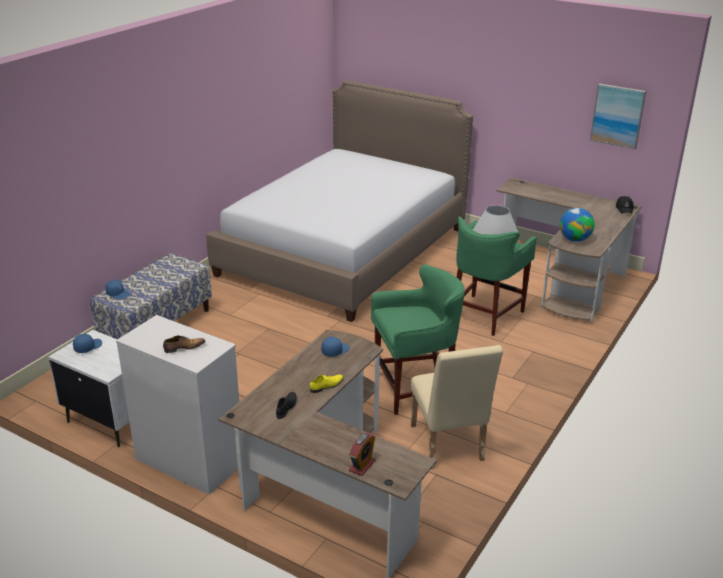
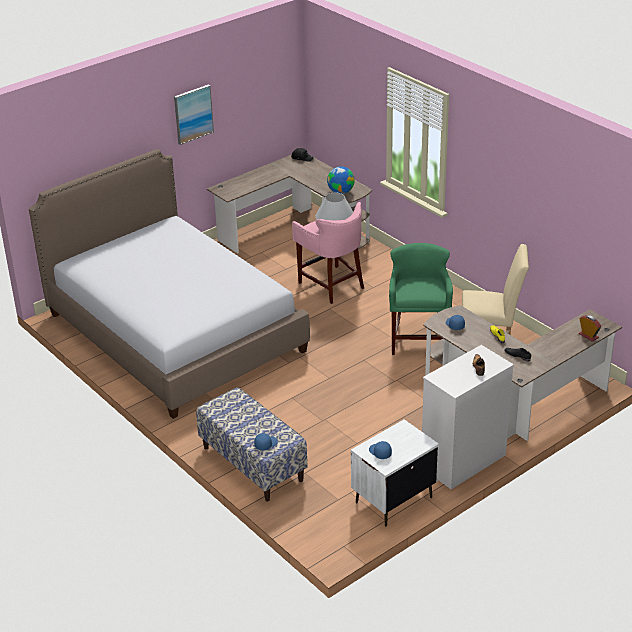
camera: 70 degrees left, 5 degrees up
(485, 315) = (332, 284): green stool -> pink stool
(617, 115) = (271, 93): picture -> picture (193, 114)

